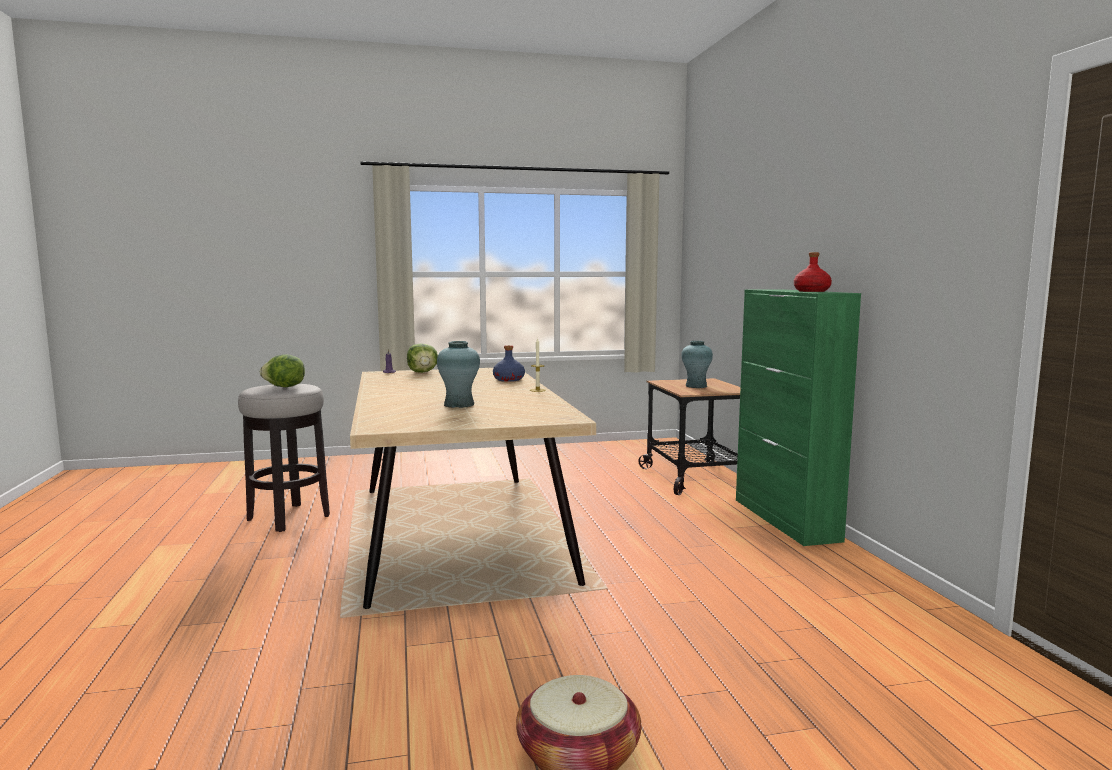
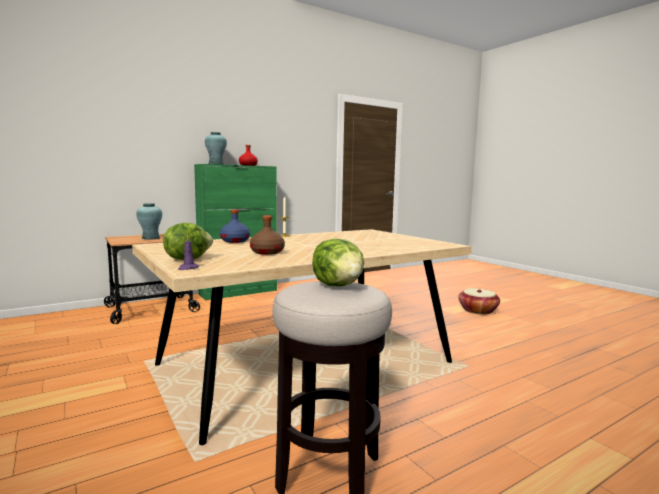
camera: 110 degrees left, 0 degrees up
(427, 383) = (267, 252): none -> brown bottle
(459, 405) = (359, 241): turquoise vase -> turquoise vase (216, 164)

